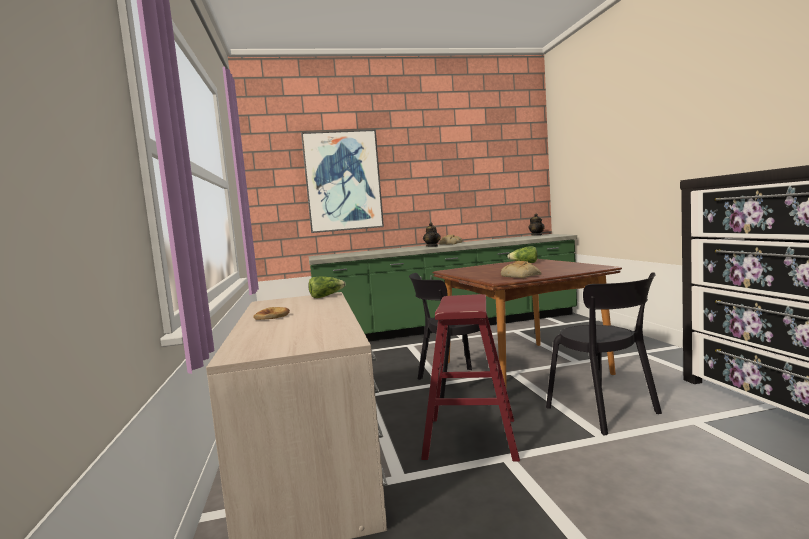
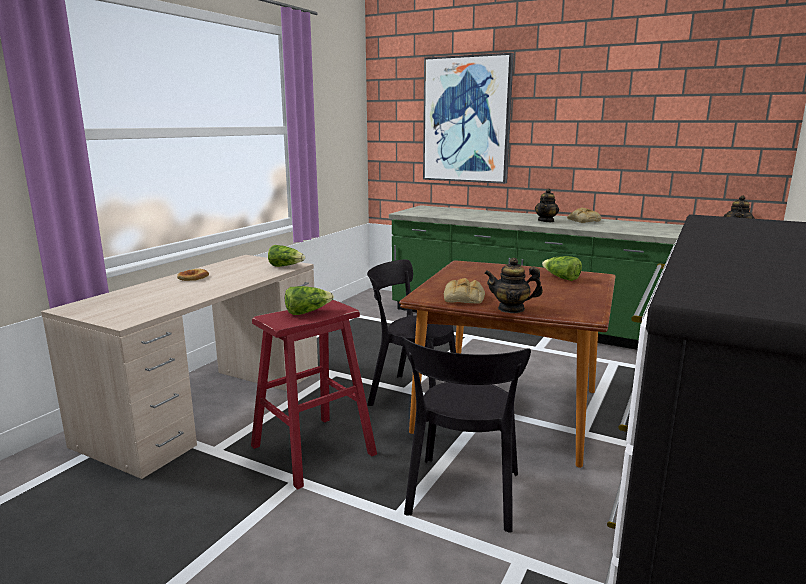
camera: 40 degrees right, 10 degrees up
(460, 302) = (307, 312): none -> lettuce
(562, 272) = (511, 309): none -> teapot

